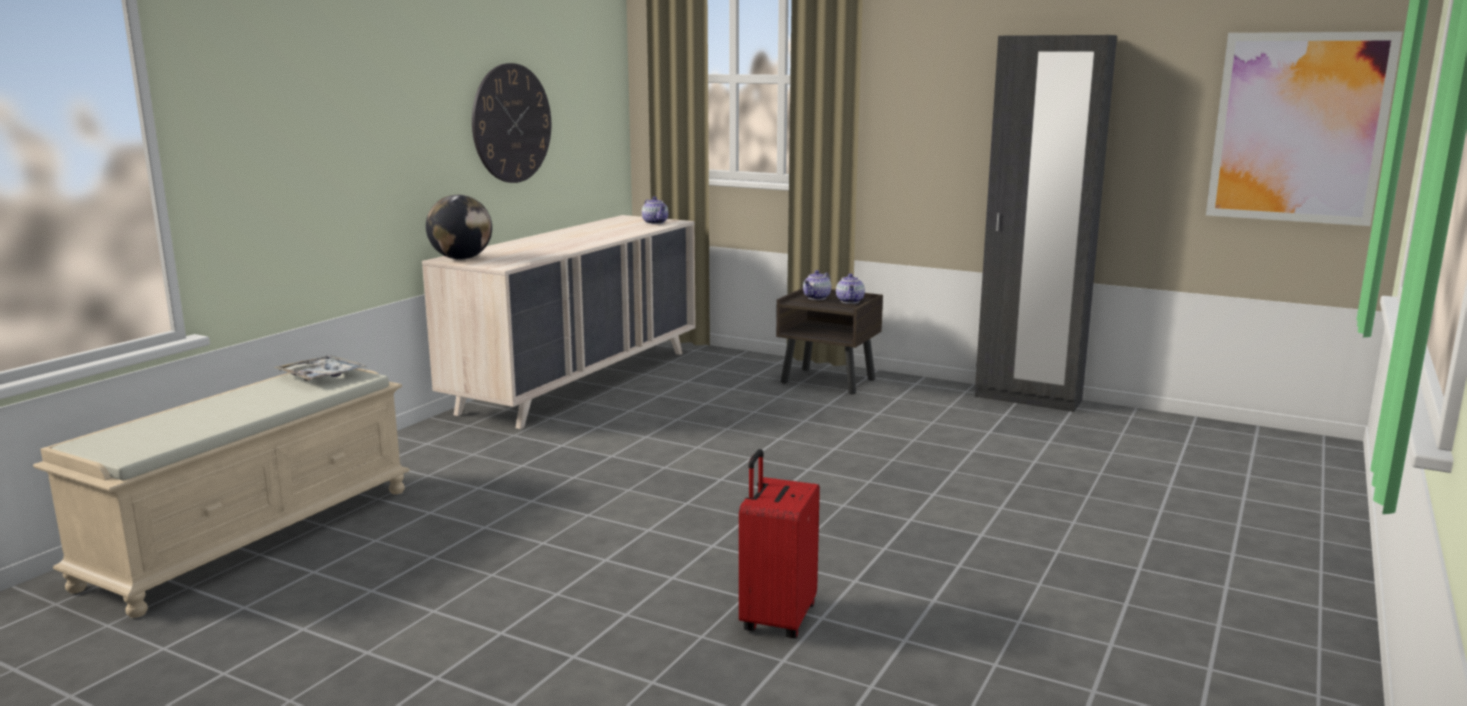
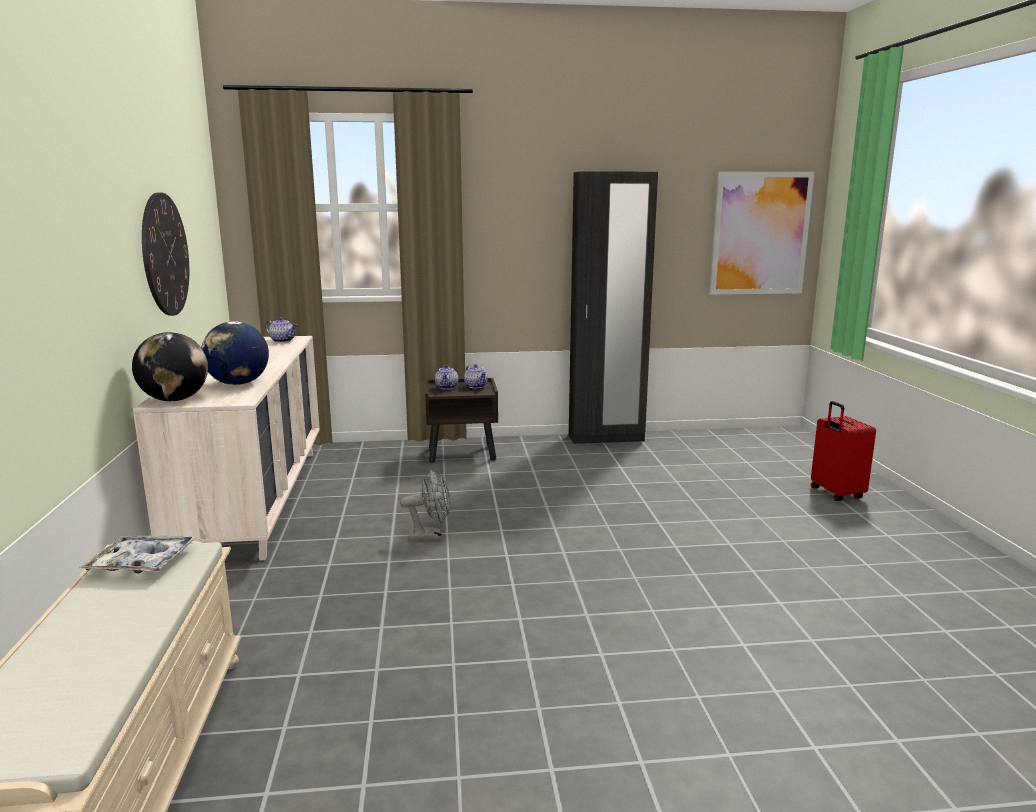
camera: 35 degrees left, 0 degrees up
(532, 253) = (238, 384): none -> globe
(678, 445) = (430, 536): none -> grey fan
(776, 619) = (720, 658): red suitcase -> red suitcase (835, 494)

